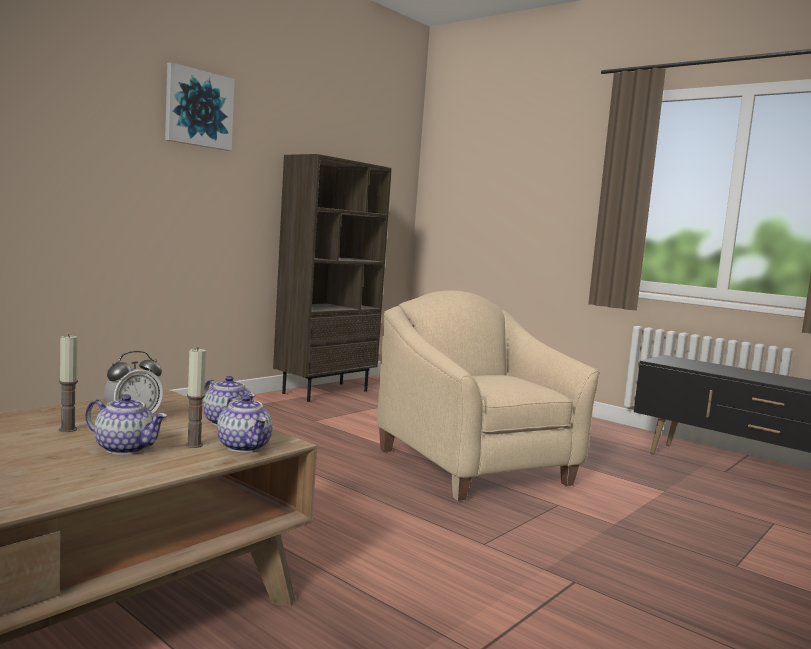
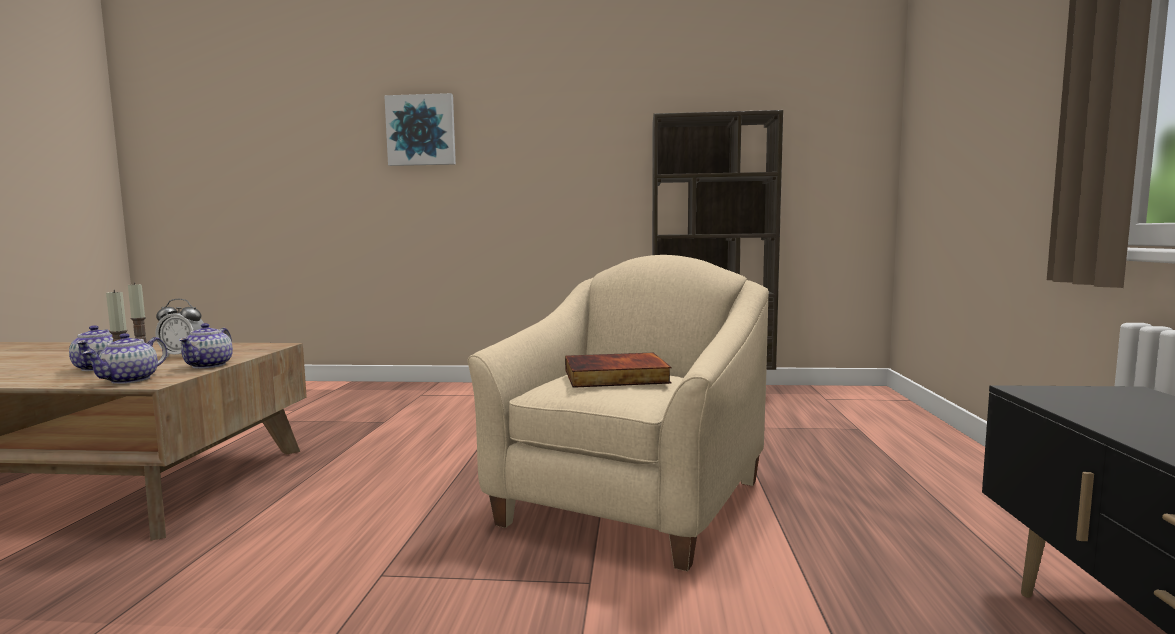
camera: 55 degrees right, 0 degrees up
(198, 108) = (551, 96): picture -> picture (421, 130)
(502, 379) = (615, 377): none -> book

